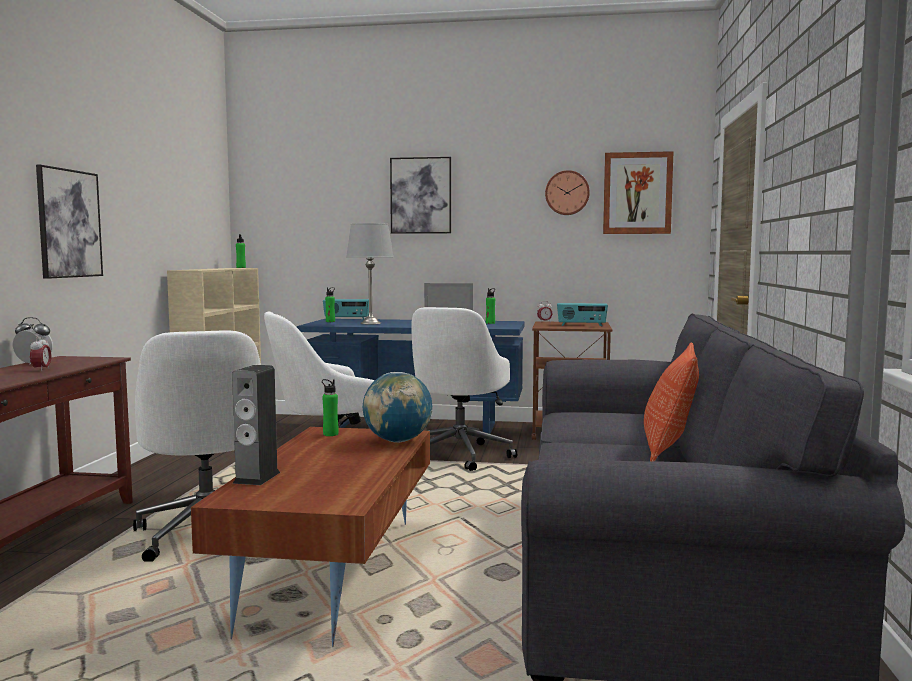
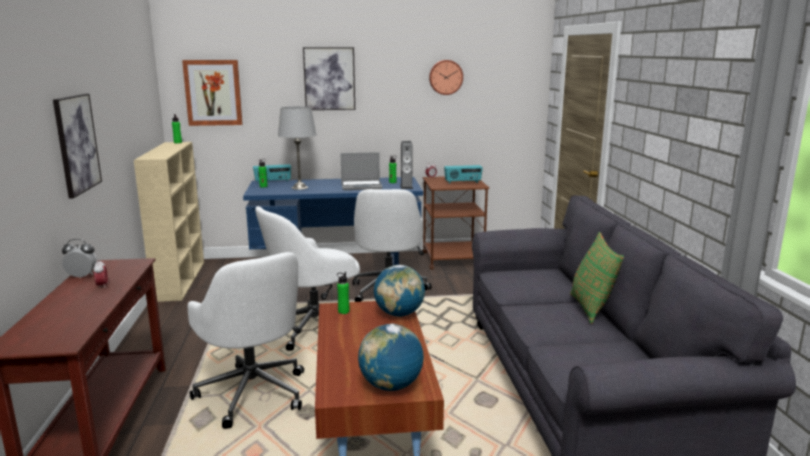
camera: 15 degrees left, 10 degrees up
(257, 477) = (334, 369): speaker -> speaker (406, 186)
(309, 497) = (391, 386): none -> globe
(637, 193) = (497, 78): picture -> picture (213, 92)
(669, 450) = (591, 308): orange pillow -> green pillow

